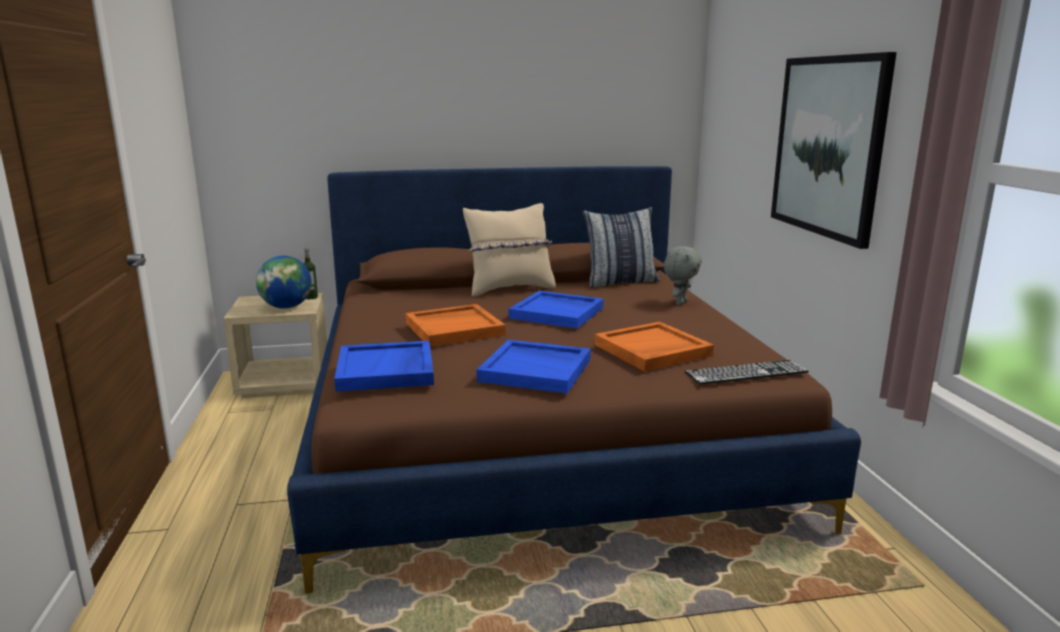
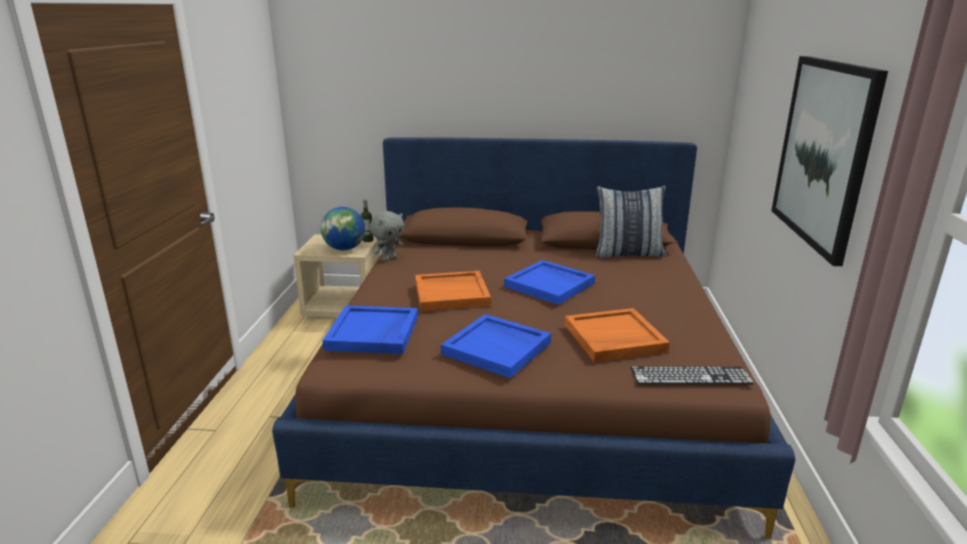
camera: 15 degrees right, 5 degrees up
(510, 289) = (524, 252): beige pillow -> none
(680, 303) = (672, 284): grey plush toy -> grey plush toy (389, 259)

